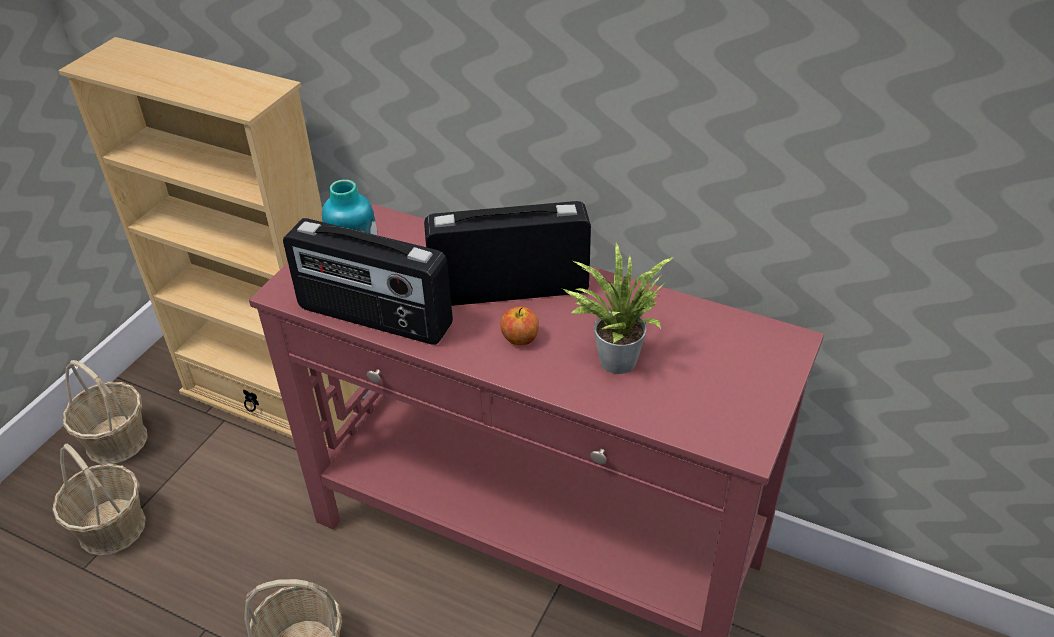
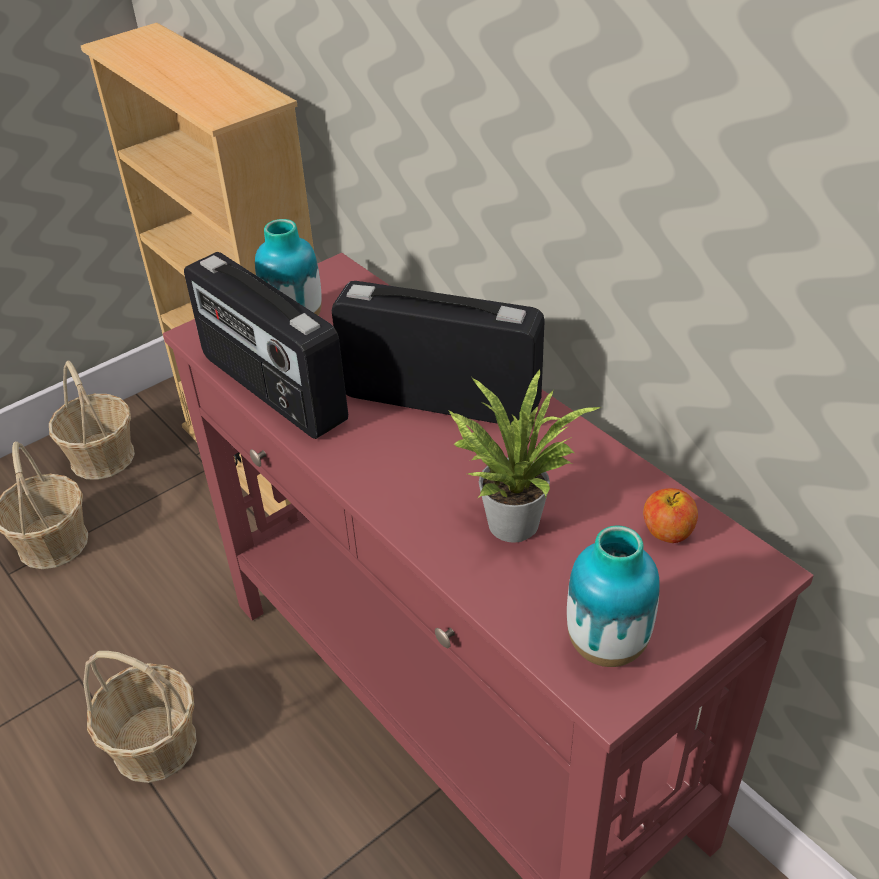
camera: 25 degrees right, 0 degrees up
(520, 339) = (414, 461): apple -> apple (667, 532)
(728, 419) = (606, 645): none -> vase

